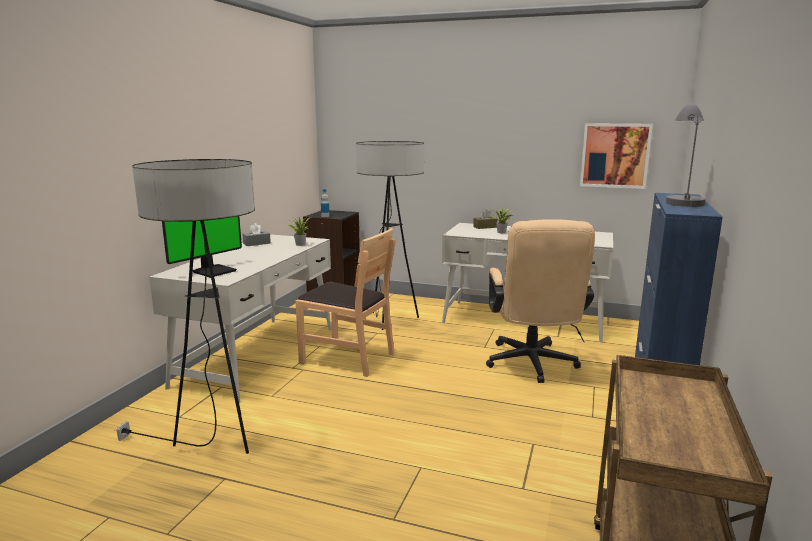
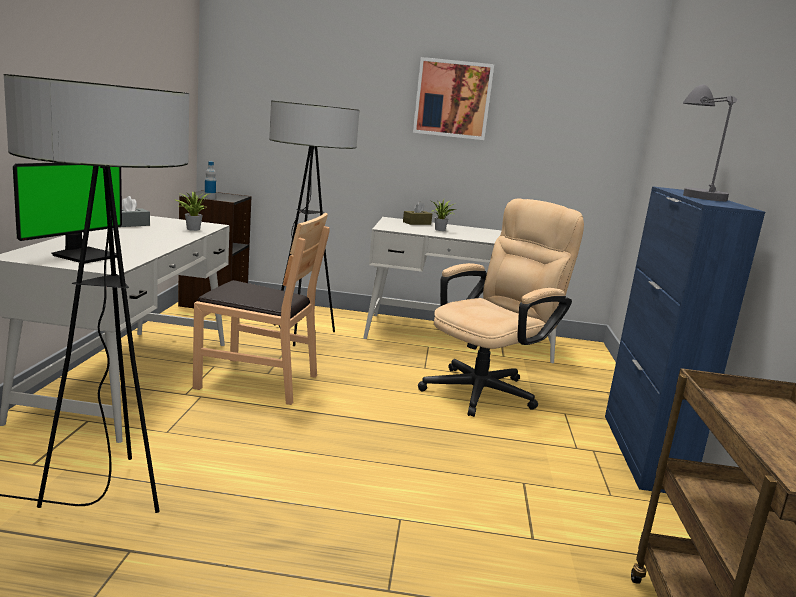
camera: 15 degrees left, 0 degrees up
(532, 365) = (487, 389): beige office chair -> beige office chair turned 120 degrees counterclockwise
(615, 155) = (570, 148): picture -> picture (452, 99)

